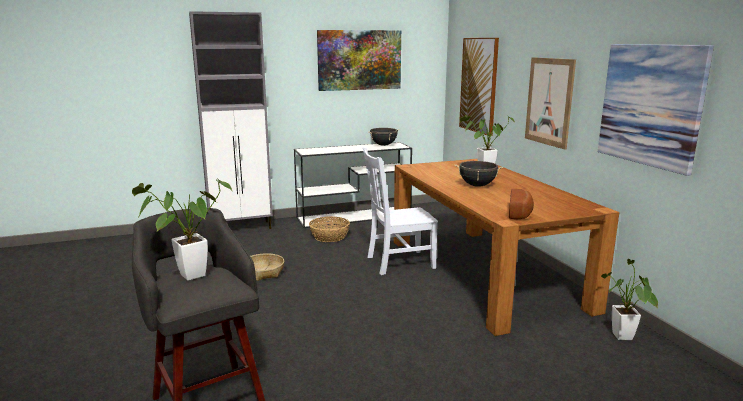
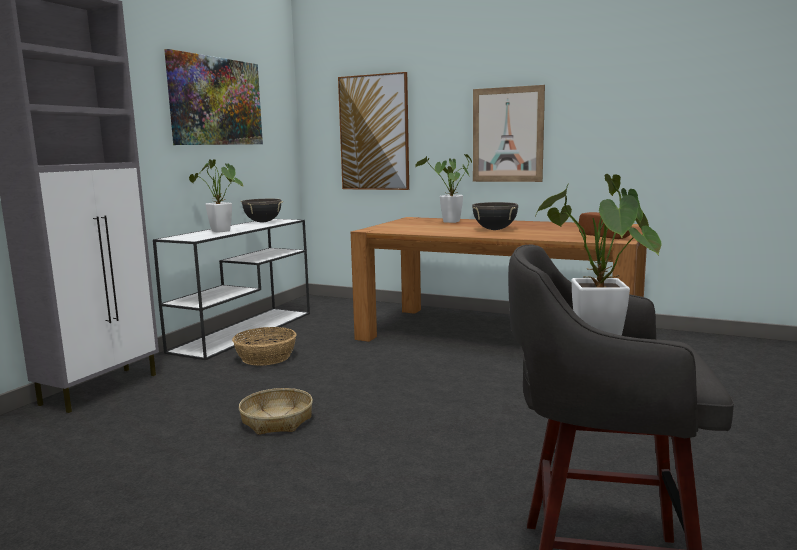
camera: 45 degrees left, 5 degrees down
(398, 262) = (407, 354): white chair -> none
(623, 339) = (689, 342): potted plant -> potted plant (222, 231)
(650, 105) = (654, 118): picture -> none

